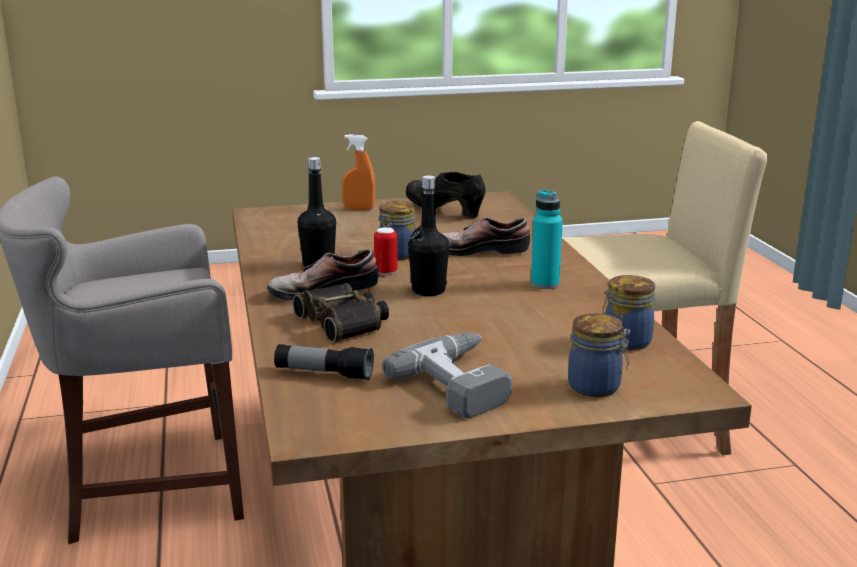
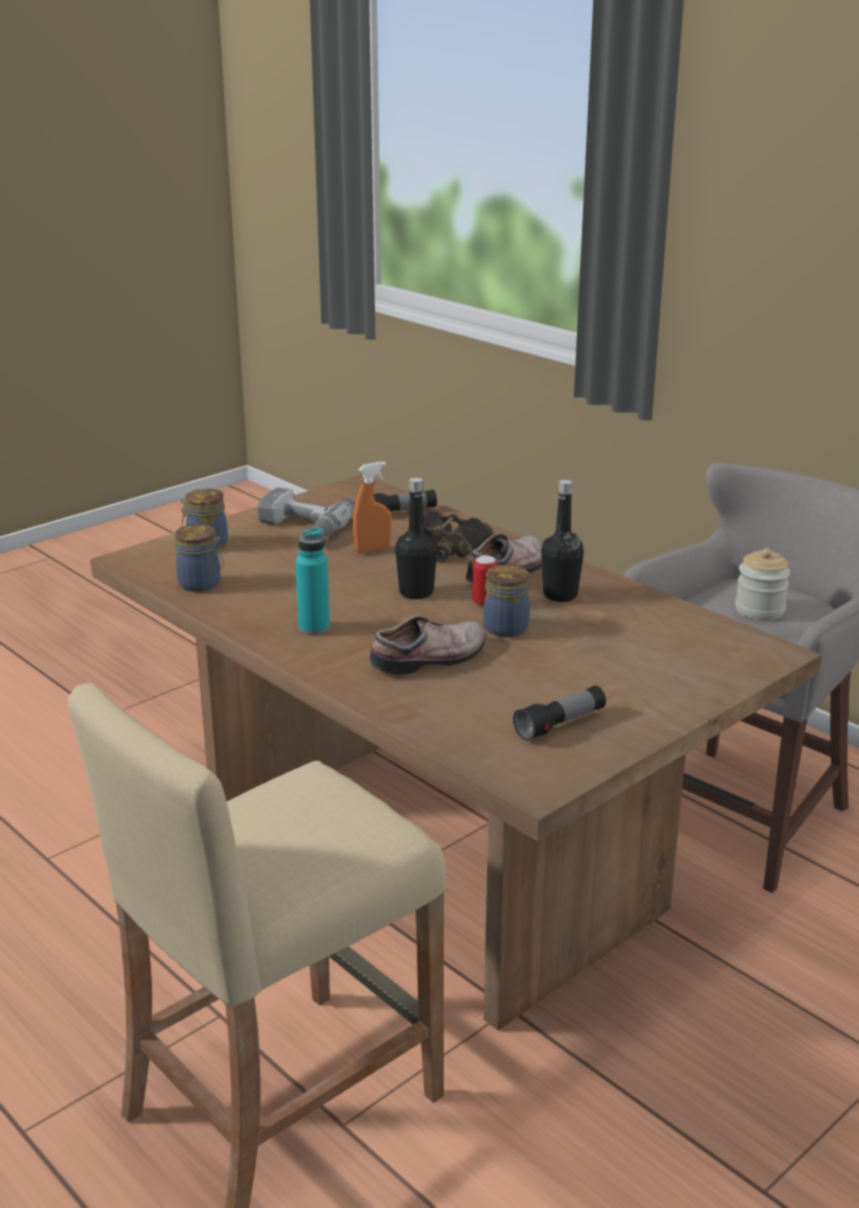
camera: 150 degrees right, 5 degrees up
(135, 289) = (759, 610): none -> jar
(359, 209) = (675, 696): orange spray bottle -> orange spray bottle (372, 550)
(445, 211) = (560, 724): black shoe -> flashlight

